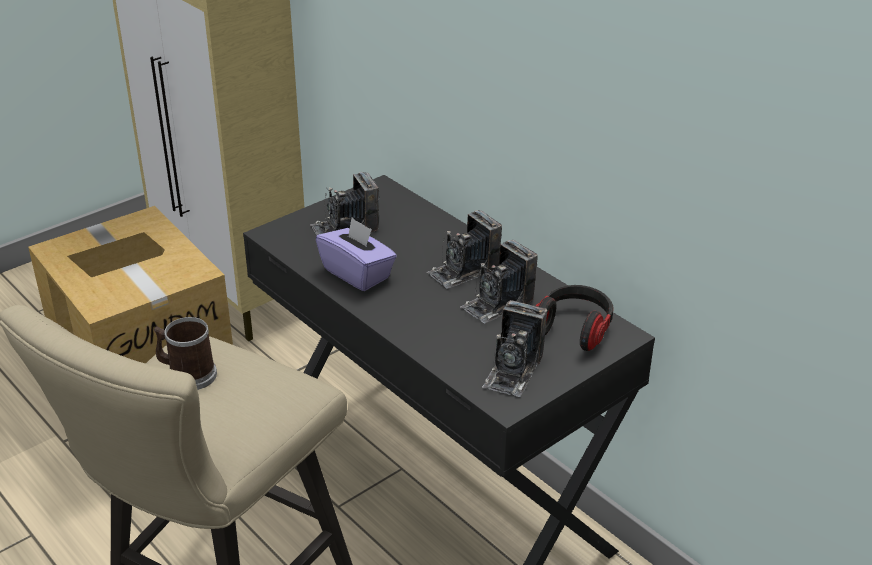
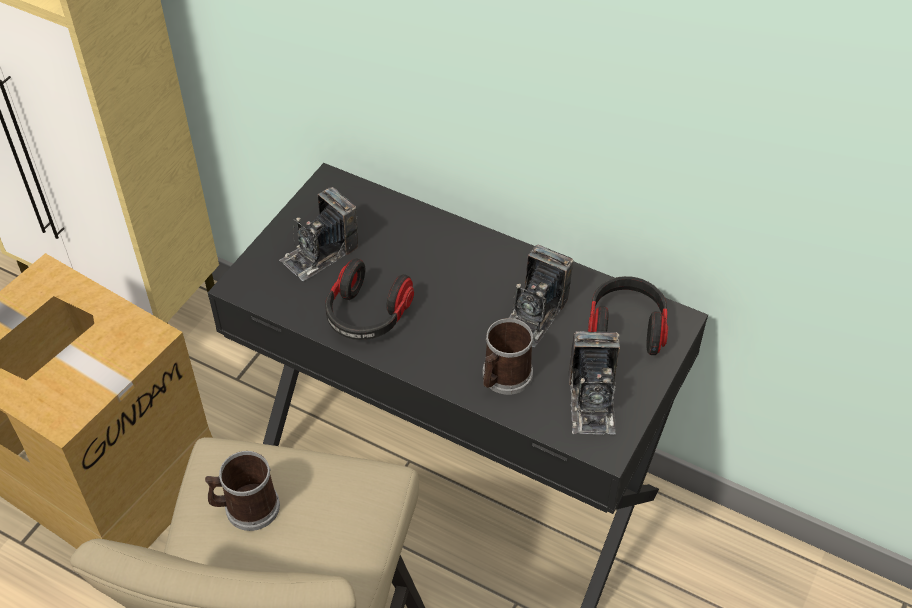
camera: 20 degrees left, 15 degrees up
(357, 273) = (367, 316): purple tissue box -> headphones
(445, 337) = (503, 378): none -> mug
(463, 271) = (478, 280): camera -> none

